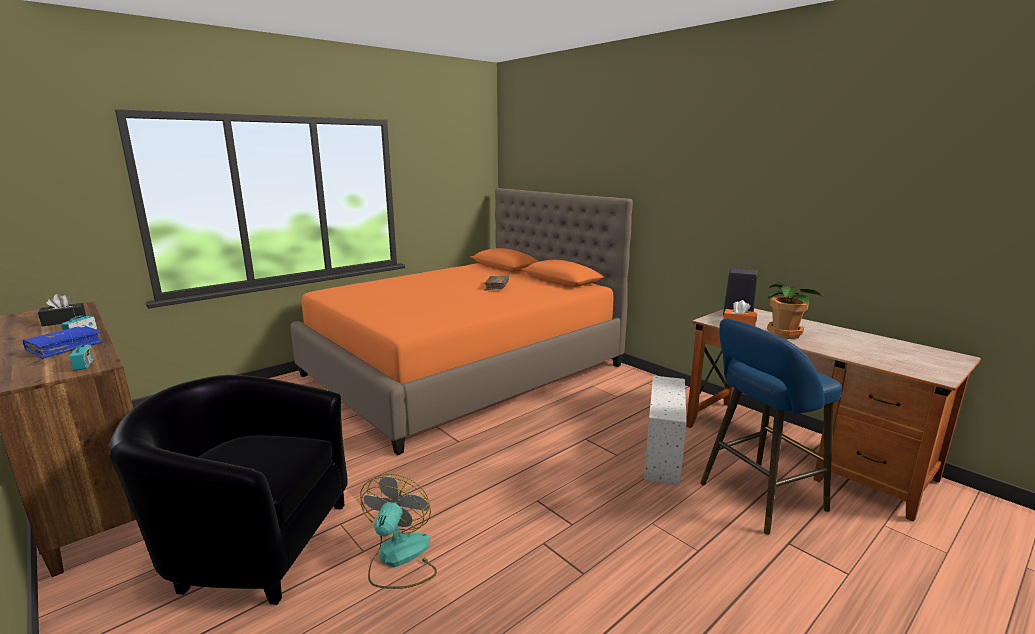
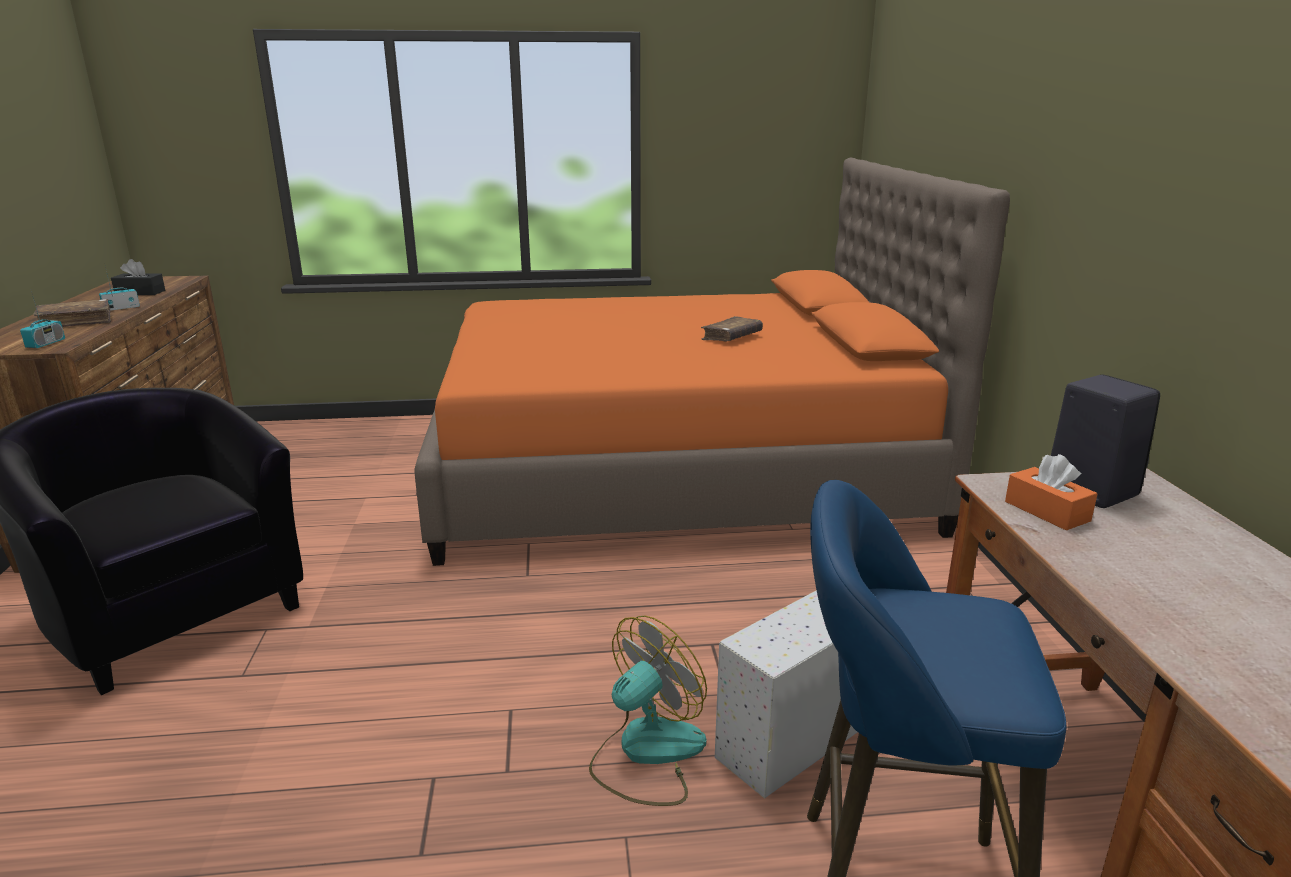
camera: 35 degrees right, 5 degrees up
(65, 348) = (76, 322): blue book -> brown book
(399, 559) = (259, 705): fan -> fan (646, 753)
(785, 333) = (1127, 563): potted plant -> none

